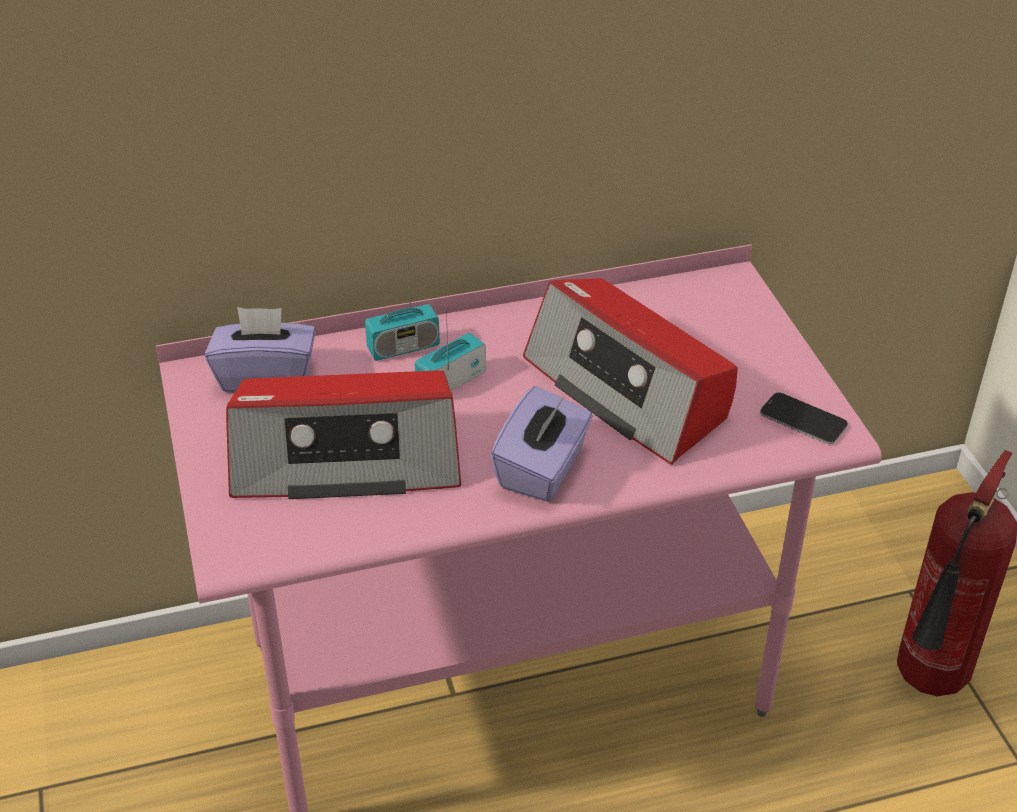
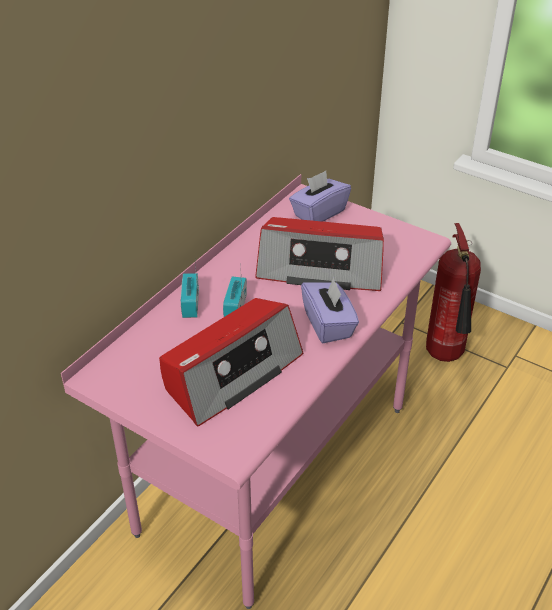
camera: 40 degrees left, 0 degrees up
(266, 376) = (136, 357): purple tissue box -> purple tissue box (319, 213)
(403, 347) = (190, 304): radio -> radio turned 150 degrees clockwise
(803, 420) = (407, 242): phone -> none

